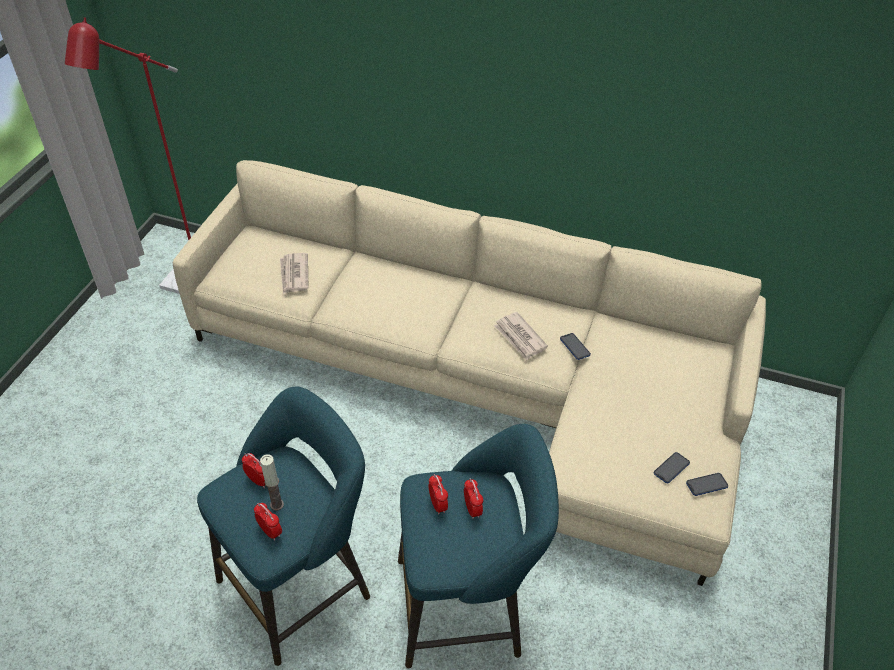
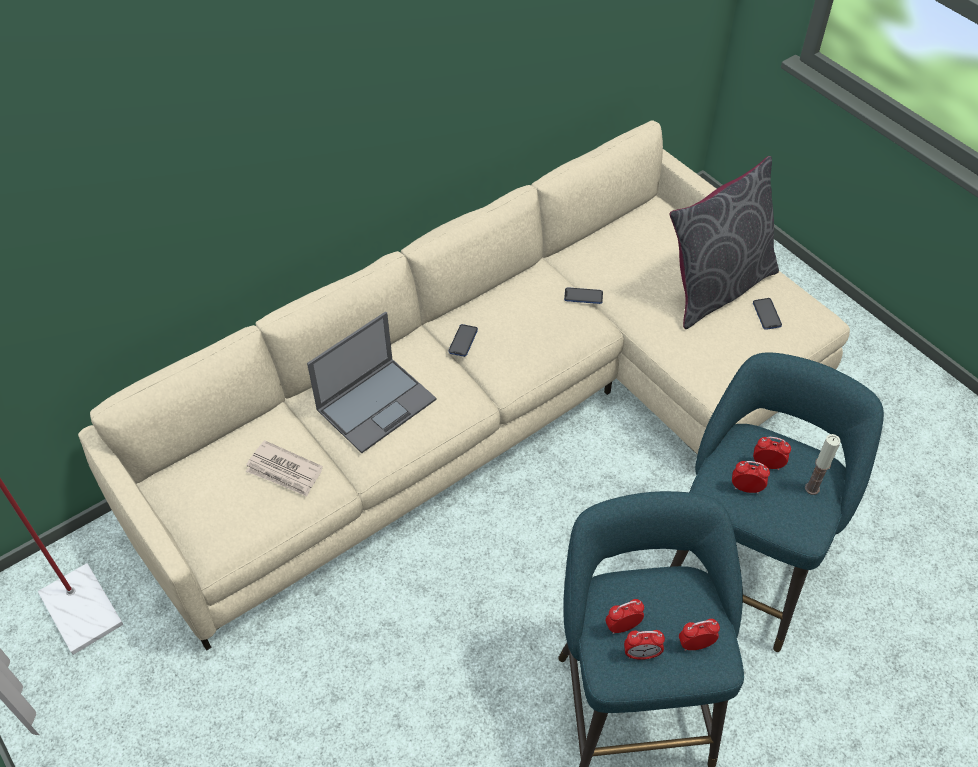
camera: 55 degrees left, 5 degrees up
(242, 501) = (641, 654): none -> alarm clock
(277, 504) = (665, 623): candle -> candle (812, 488)
(380, 288) = (377, 403): none -> laptop
(520, 338) = (542, 328): newspaper -> none
(667, 422) = (716, 287): none -> grey pillow
(706, 485) = (797, 303): phone -> phone (463, 341)

